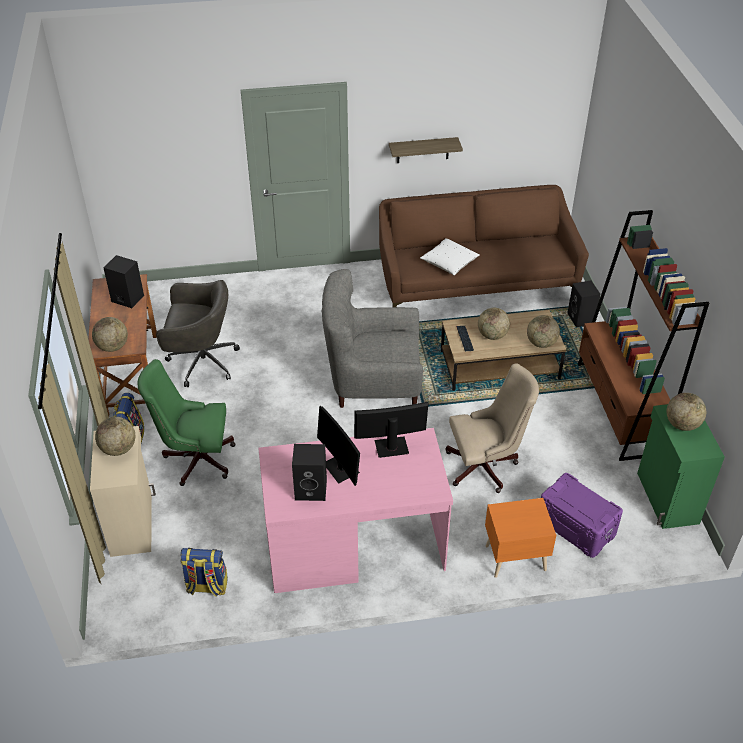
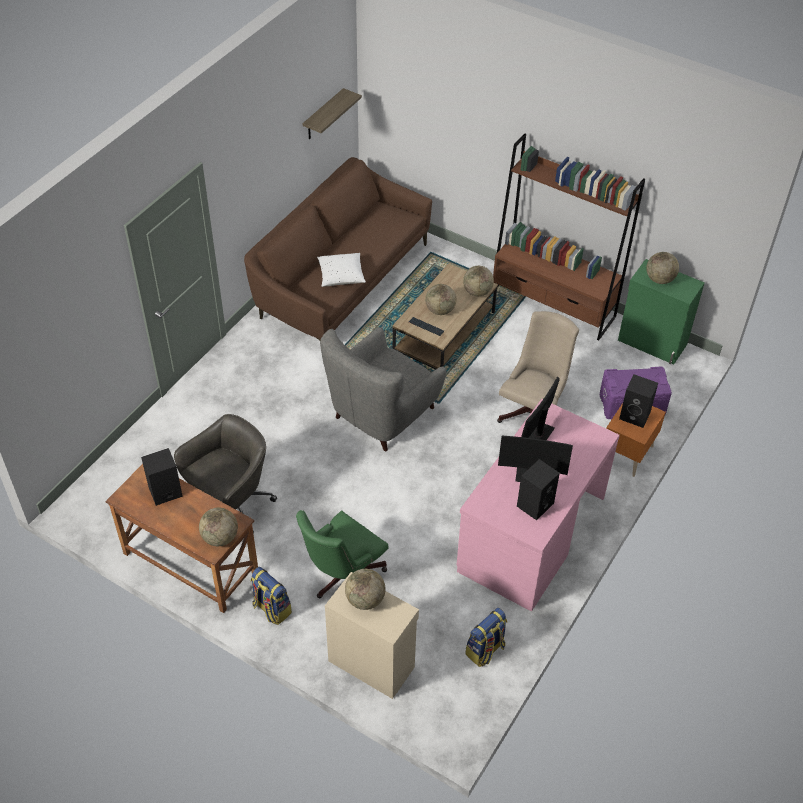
camera: 50 degrees left, 5 degrees up
(423, 150) = (261, 189): shelf -> shelf (323, 115)
(581, 319) = (449, 257): black speaker -> black speaker (635, 415)

